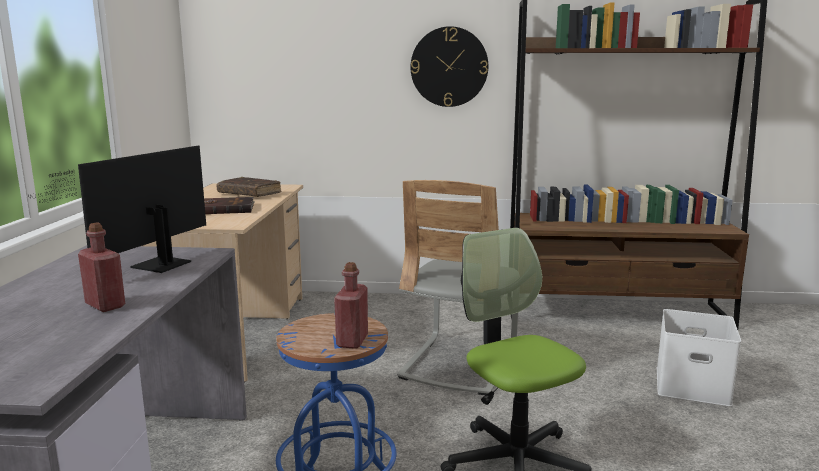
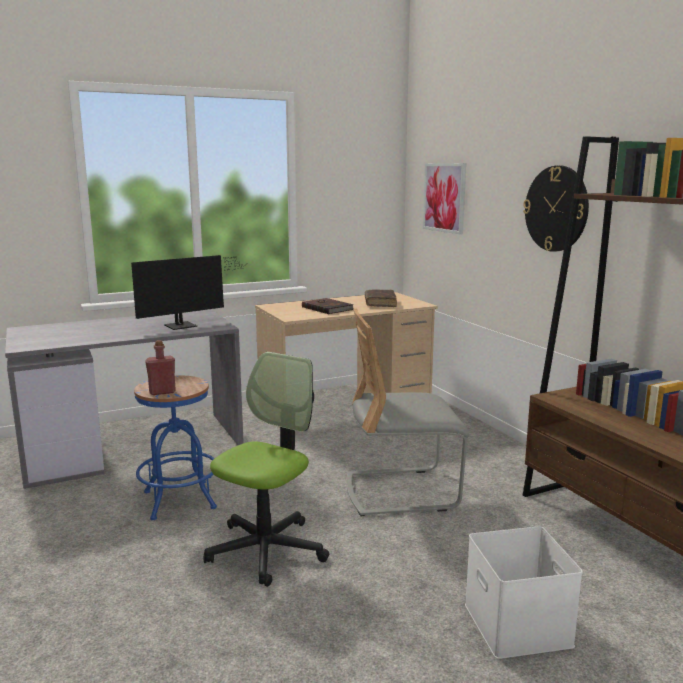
camera: 60 degrees right, 0 degrees up
(105, 305) = (118, 333): red bottle -> none
(153, 266) = (185, 325): monitor -> monitor turned 150 degrees clockwise
(271, 64) = (444, 197): none -> picture

